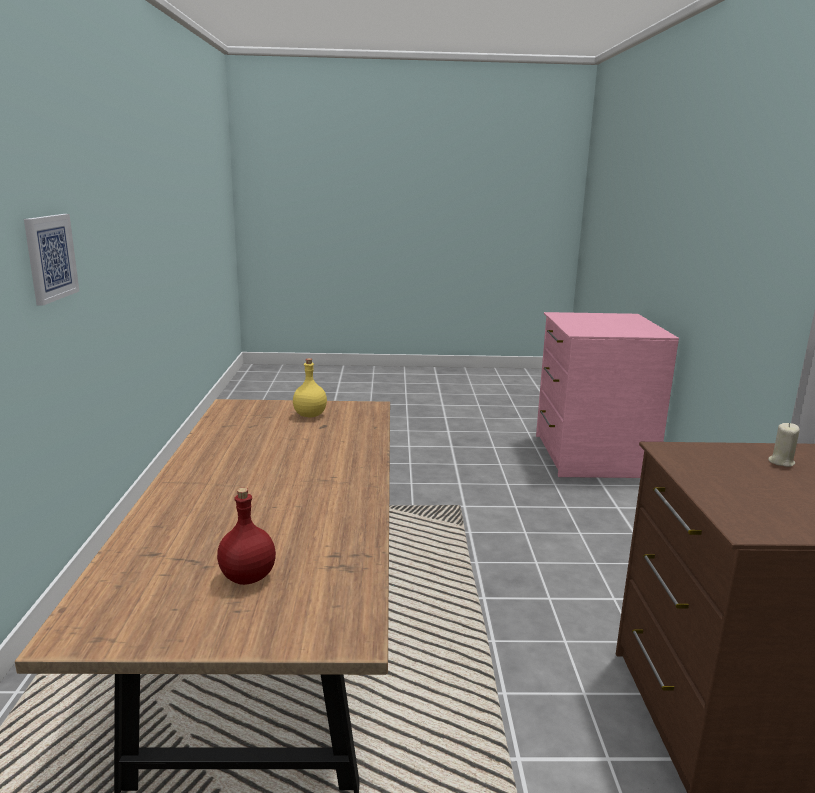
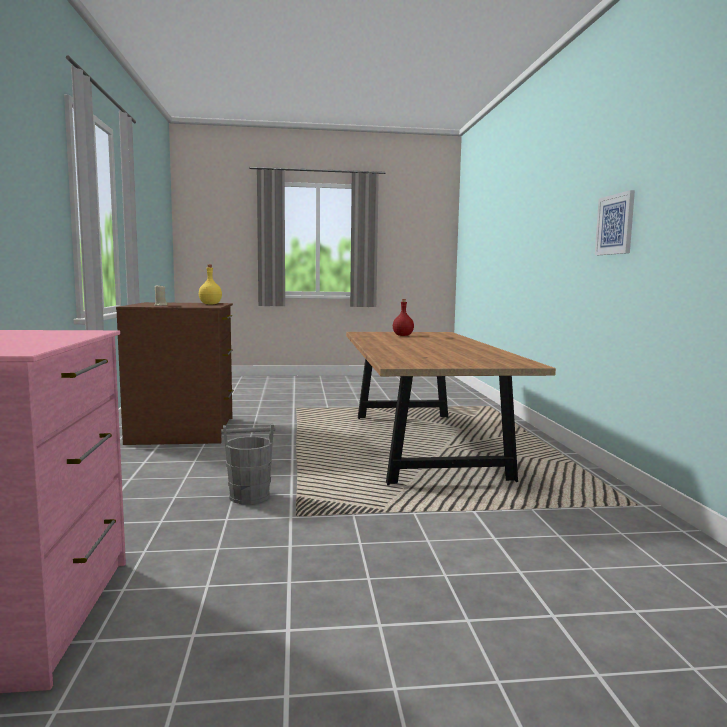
camera: 175 degrees right, 10 degrees down
(310, 415) = (445, 361): yellow bottle -> yellow bottle (210, 304)
(509, 530) = (249, 496): none -> grey bucket

